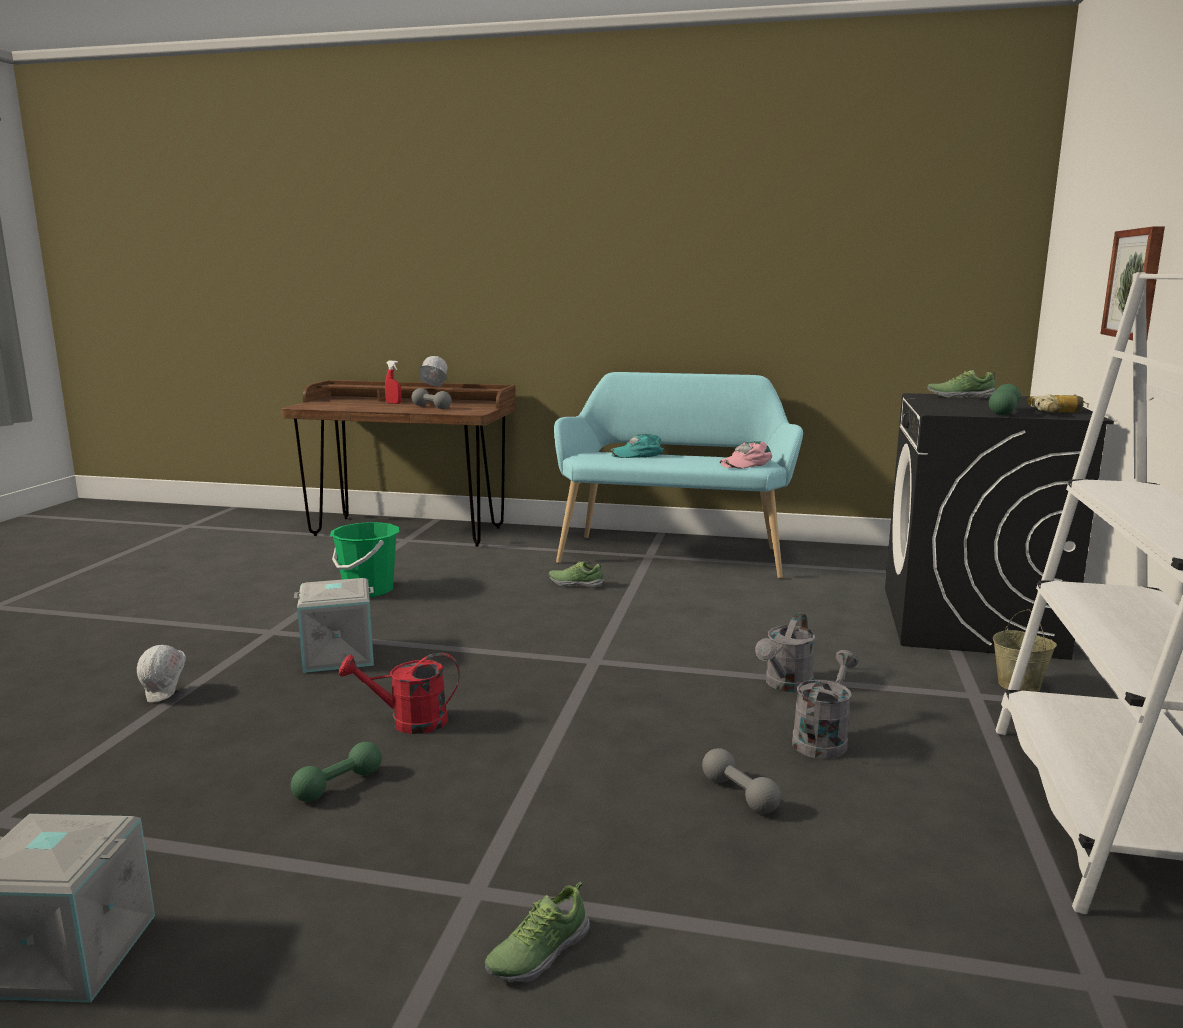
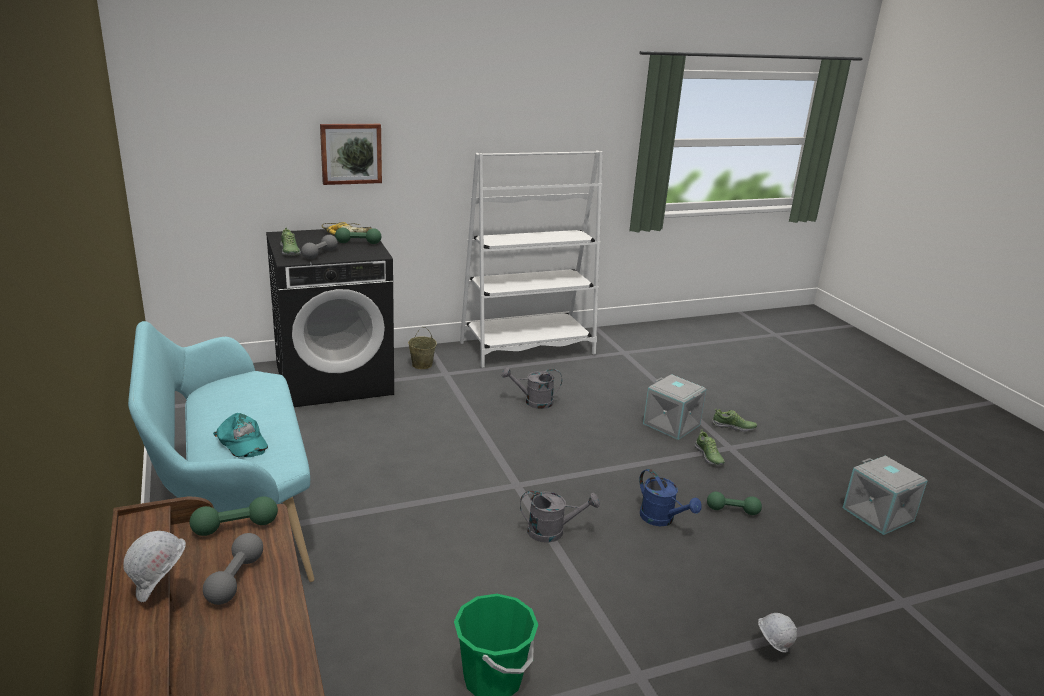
camera: 125 degrees left, 10 degrees up
(339, 654) = (628, 602): grey storage box -> grey storage box (670, 424)
(393, 403) = (202, 649): red spray bottle -> none
(408, 722) = (662, 519): red watering can -> blue watering can
(477, 409) = (235, 527): none -> green dumbbell
(575, 583) = (369, 546): shoe -> shoe (709, 456)
(739, 794) = (602, 412): grey dumbbell -> grey dumbbell (320, 254)
(746, 463) = (257, 383): pink cap -> none
(785, 685) = (485, 419): grey watering can -> grey watering can (552, 531)

